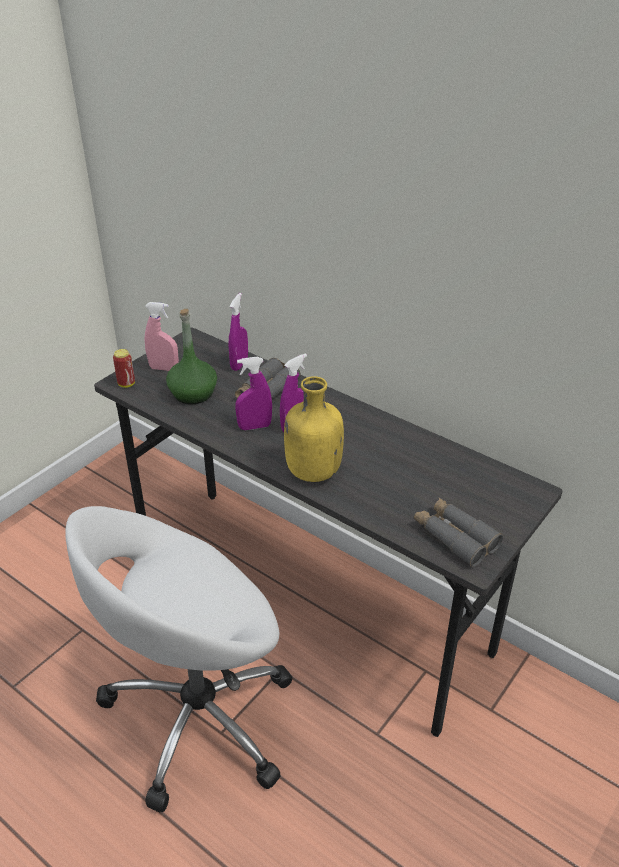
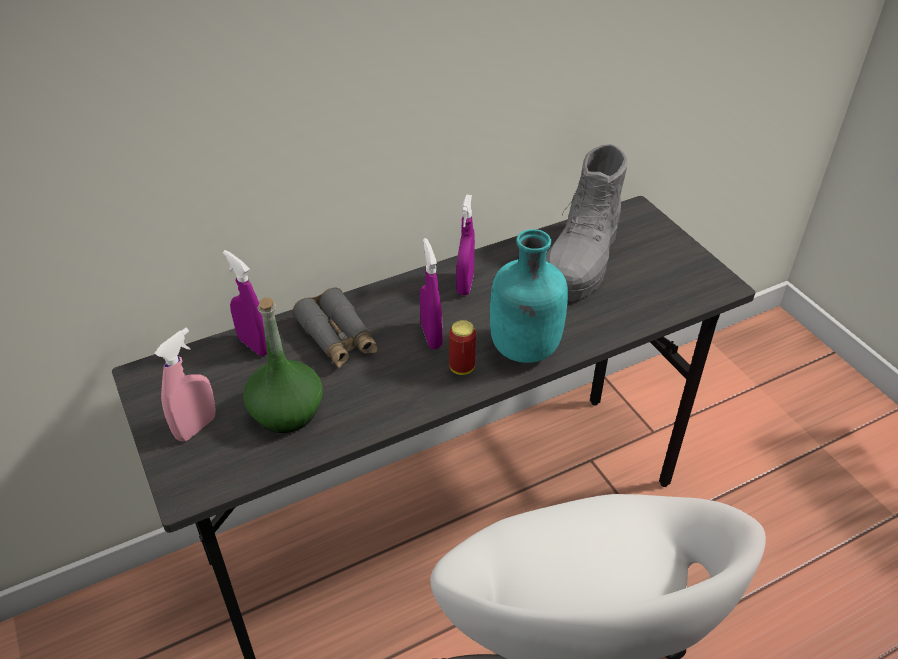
camera: 65 degrees left, 5 degrees up
(126, 384) = (200, 482): can -> can (462, 368)
(254, 426) = (405, 372): purple spray bottle -> purple spray bottle (465, 284)
(312, 472) = (524, 349): yellow bottle -> turquoise bottle
(434, 476) = (581, 263): none -> grey boot
(455, 537) = (679, 283): grey binoculars -> none

